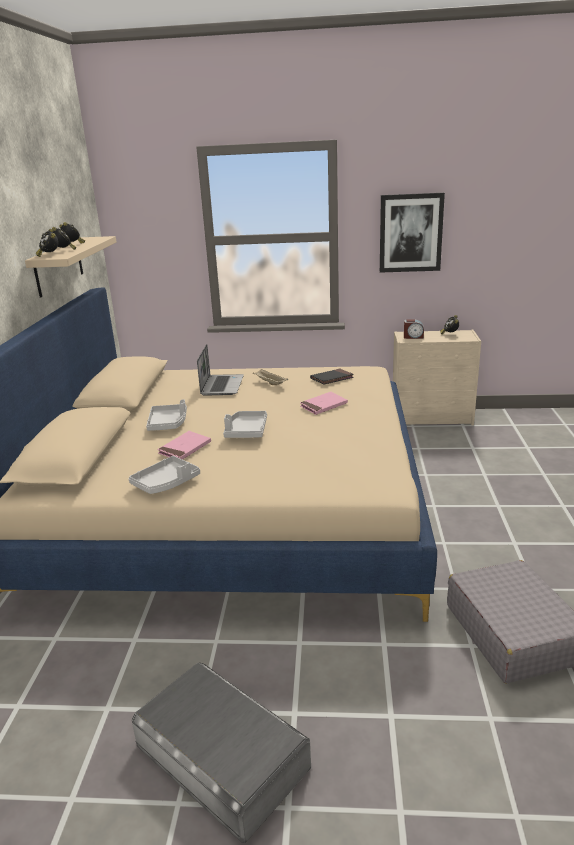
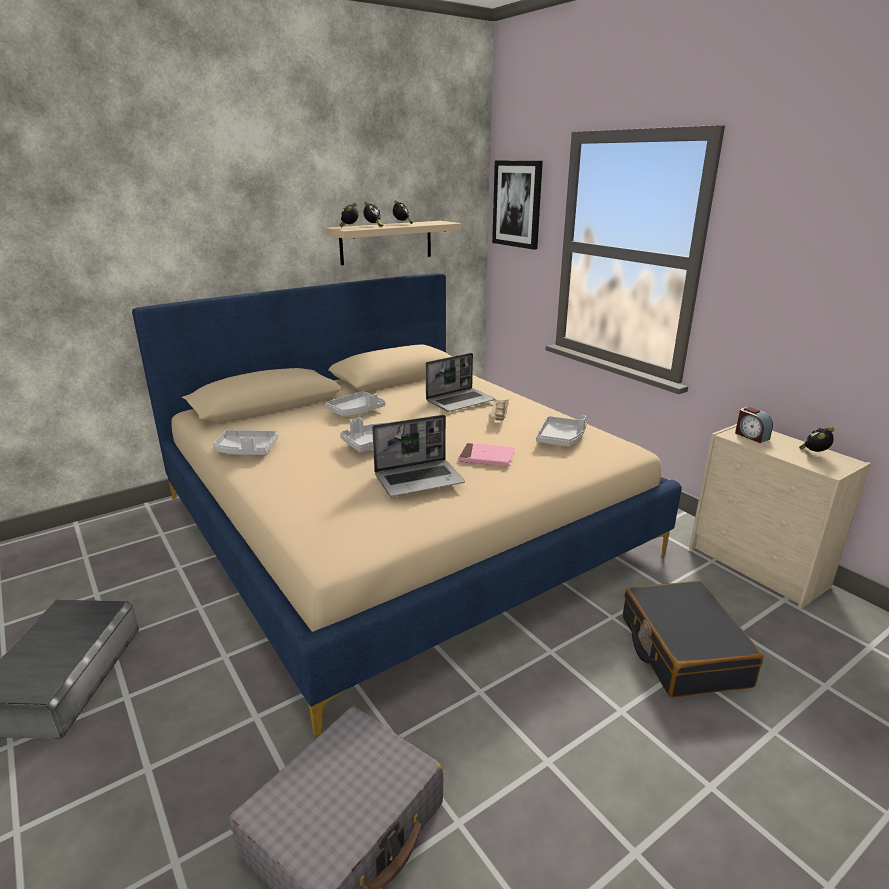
camera: 50 degrees right, 0 degrees up
(185, 448) = (314, 433): pink book -> none
(329, 431) = (419, 479): none -> laptop
(332, 378) = (561, 439): black book -> grey tray
(410, 233) = (801, 279): picture -> picture (517, 204)
(472, 468) = (682, 651): none -> black suitcase

